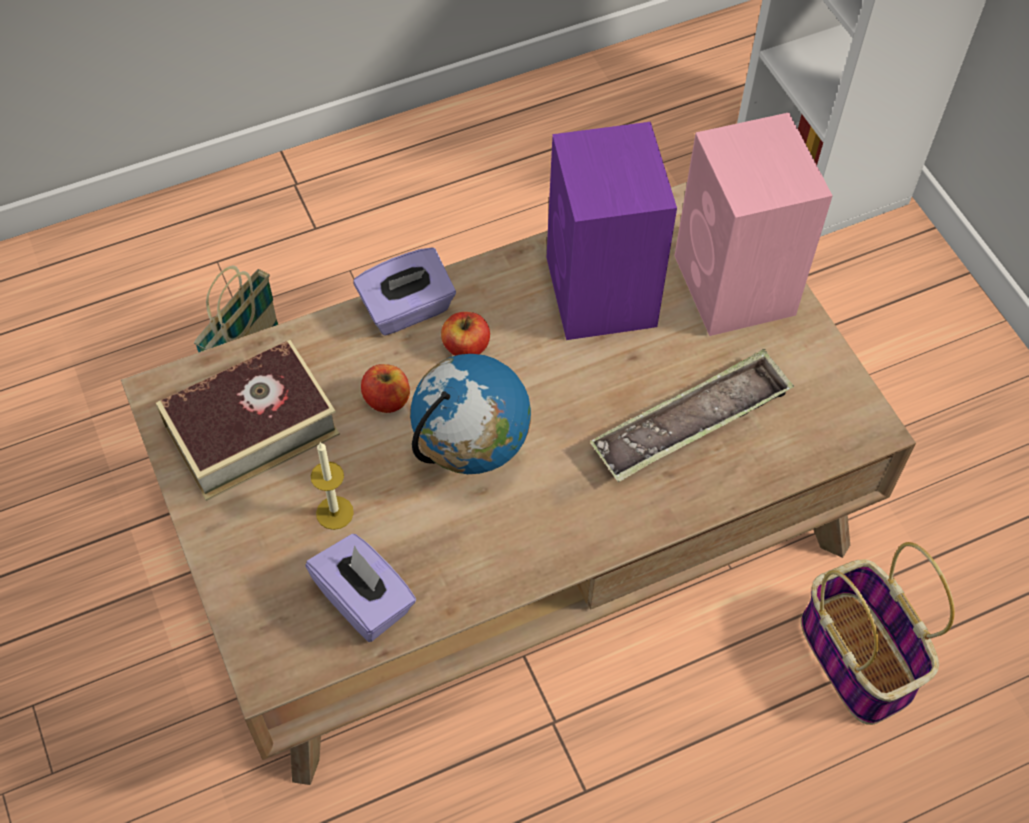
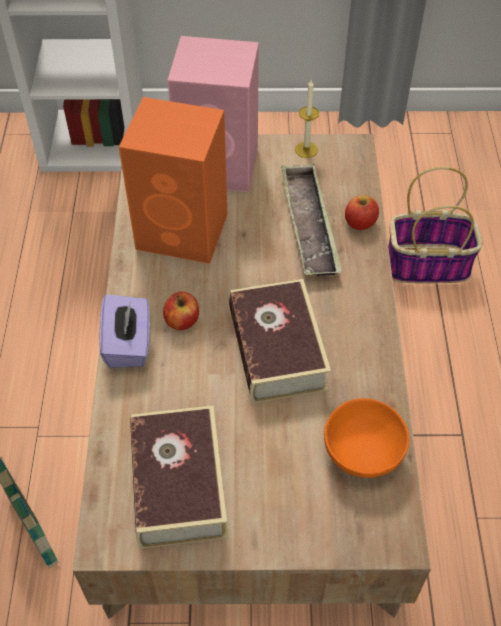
camera: 65 degrees left, 5 degrees down
(334, 513) = (281, 450): candle -> candle (306, 150)
(364, 600) = (362, 455): purple tissue box -> orange bowl
(387, 399) = (200, 384): apple -> apple (360, 222)
(472, 458) = (277, 349): globe -> book
(601, 294) = (184, 232): purple speaker -> orange speaker

